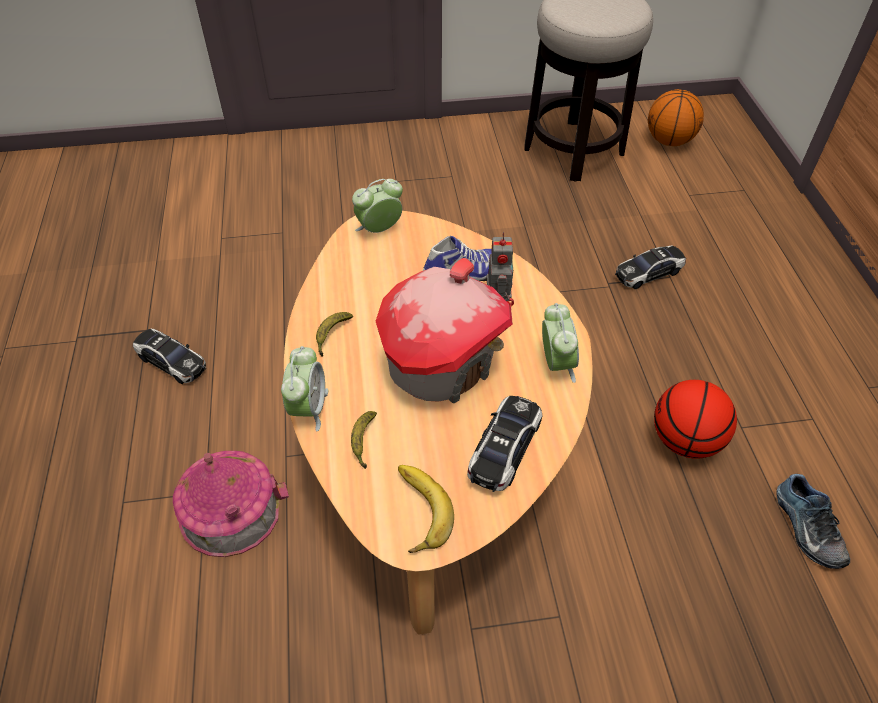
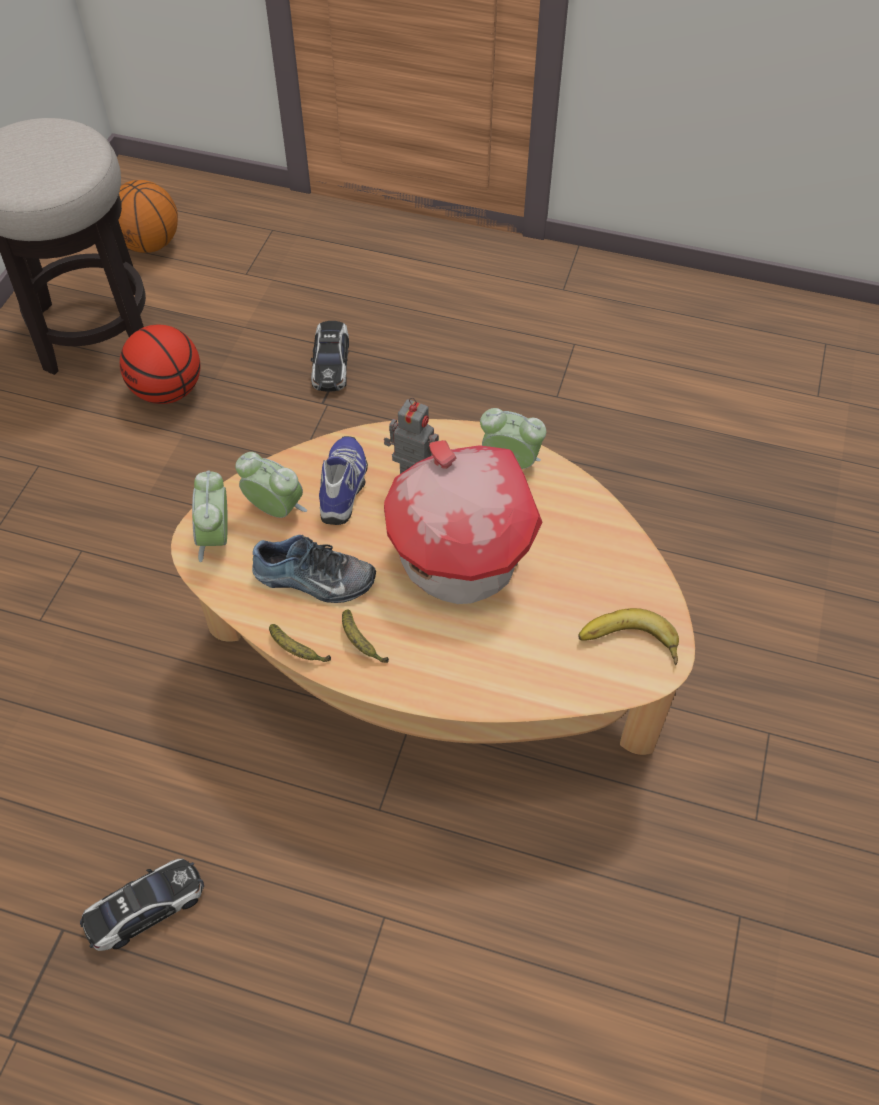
camera: 65 degrees left, 5 degrees up
(230, 509) = (423, 893): toy house -> none
(308, 408) = (455, 698): alarm clock -> alarm clock (275, 510)
(363, 441) = (525, 661): banana -> banana (297, 650)
(504, 449) = (591, 547): toy car -> none
(685, 440) = (549, 443): basketball -> basketball (168, 391)
(806, 528) = (674, 411): shoe -> shoe (314, 580)

